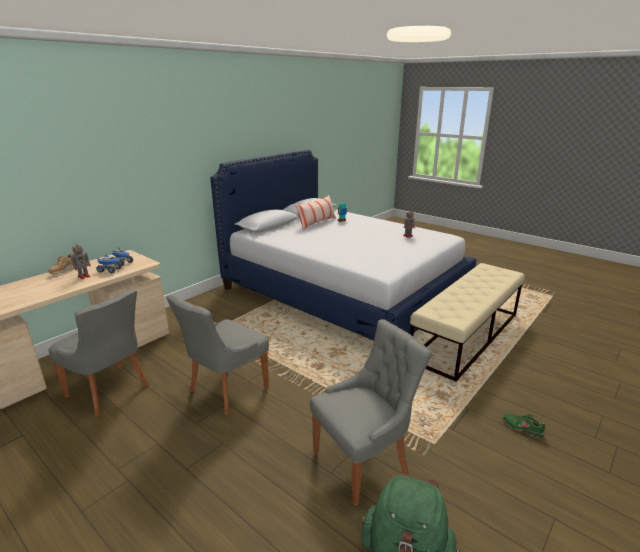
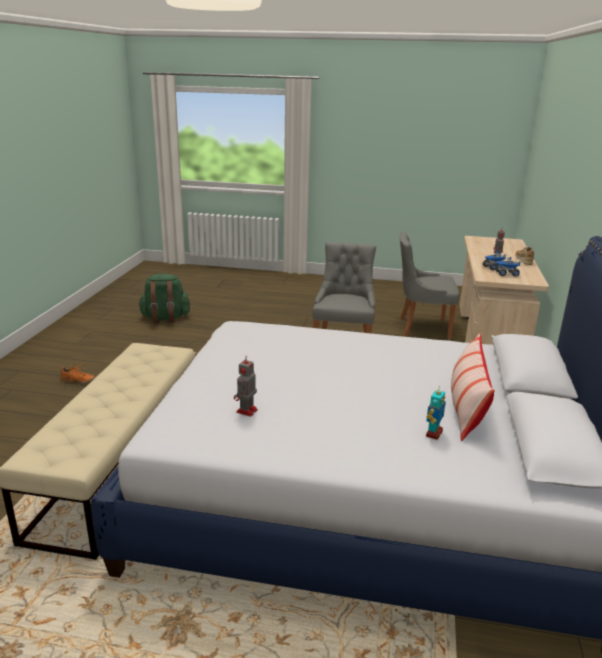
camera: 150 degrees right, 0 degrees up
(363, 461) = (204, 338): grey chair -> none
(522, 428) = (78, 381): green shoe -> orange shoe

